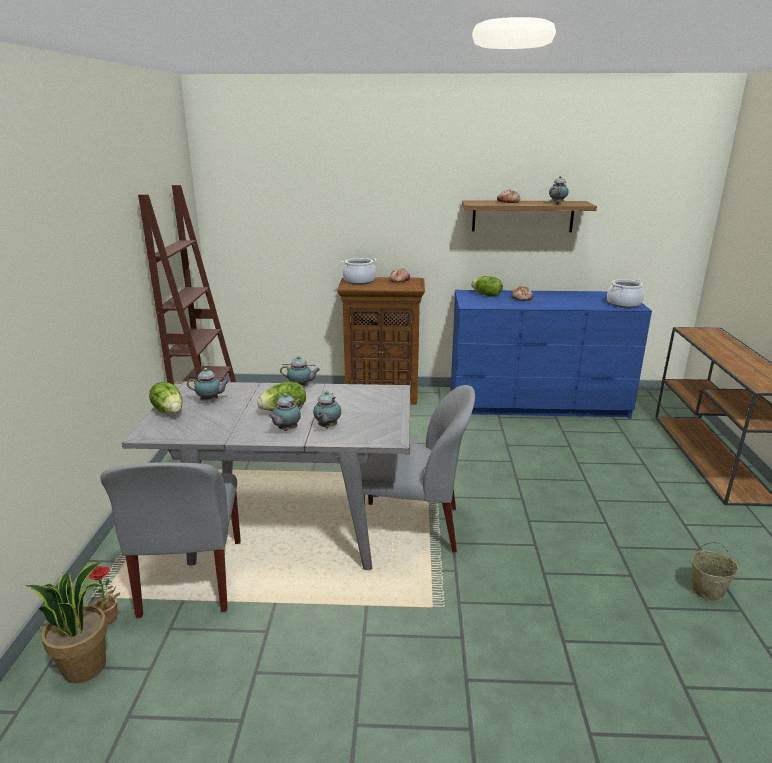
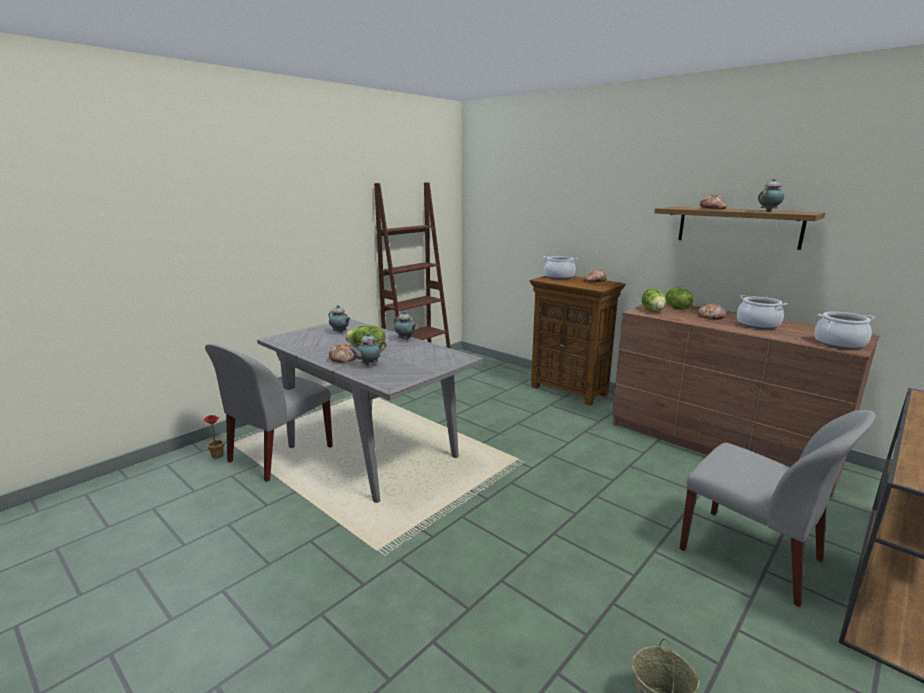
camera: 40 degrees right, 5 degrees down
(85, 666) = (176, 473): potted plant -> none
(169, 411) = (310, 331): lettuce -> lettuce (653, 310)
(286, 430) = (343, 359): teapot -> bread
(413, 527) = (449, 490): grey chair -> grey chair (754, 556)
(536, 403) = (720, 443): blue dresser -> brown dresser
(560, 299) = (757, 325): none -> cooking pot

